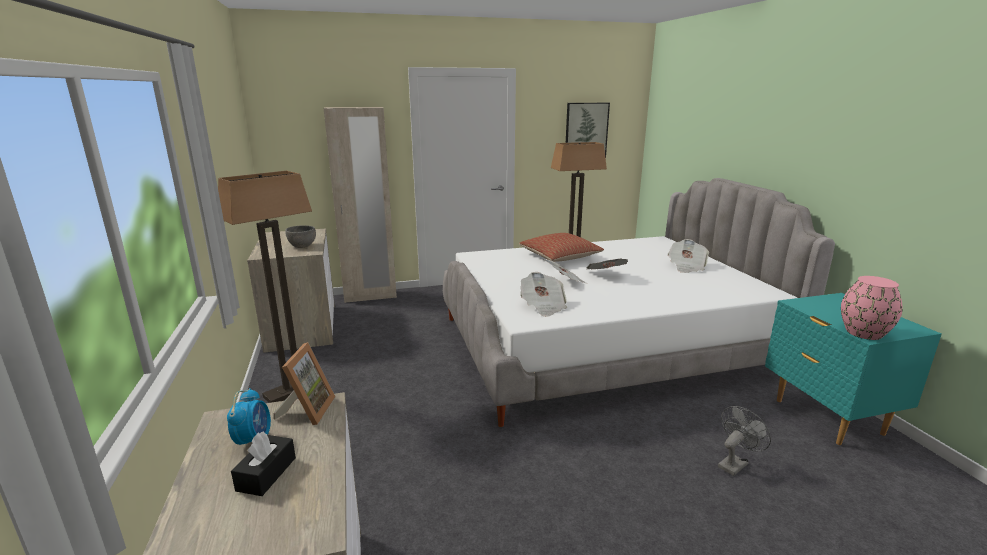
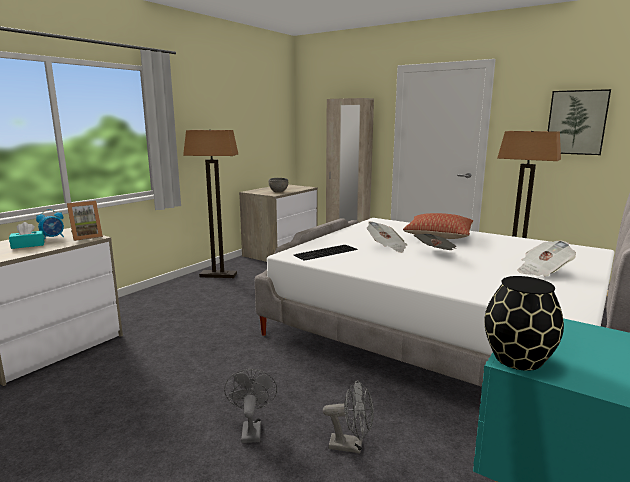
camera: 50 degrees right, 5 degrees down
(266, 474) = (28, 245): black tissue box -> turquoise tissue box
(543, 306) = (326, 253): newspaper -> keyboard
(676, 506) = (251, 429): none -> grey fan
(864, 333) = (517, 359): pink vase -> black vase

